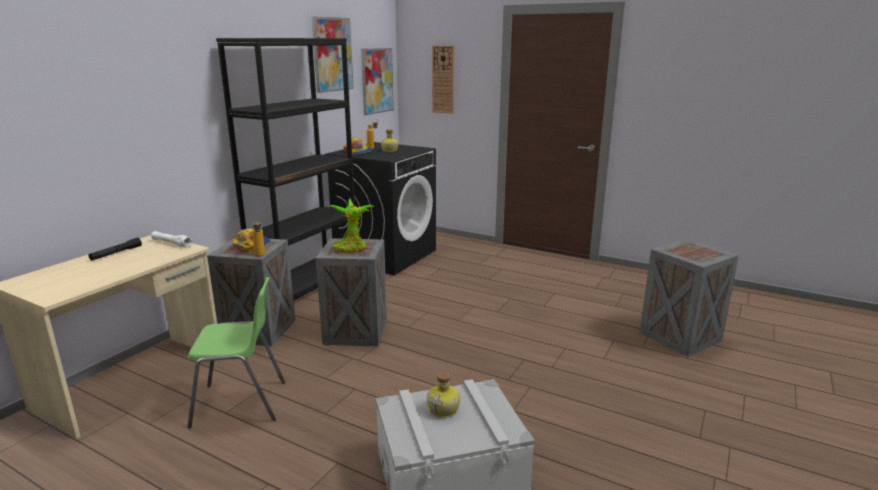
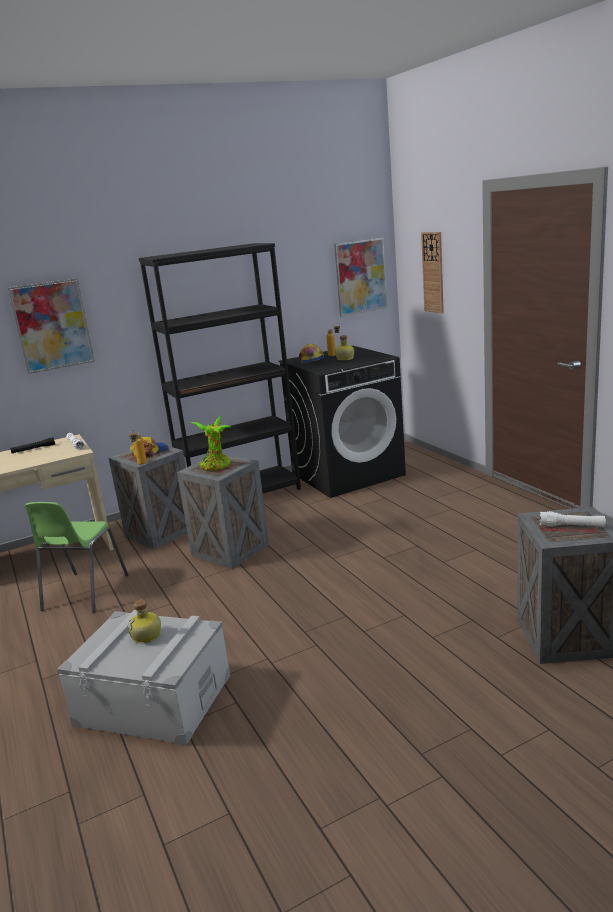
camera: 35 degrees right, 0 degrees up
(241, 403) = (84, 593): green chair -> green chair turned 75 degrees clockwise
(332, 54) = (290, 255): picture -> picture (52, 325)
(695, 251) = (572, 526): none -> white flashlight

